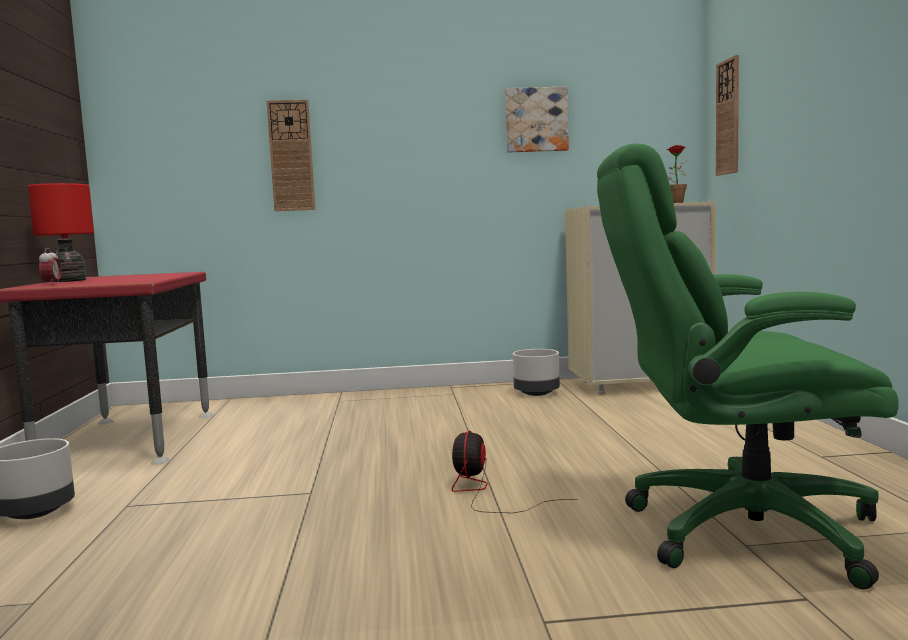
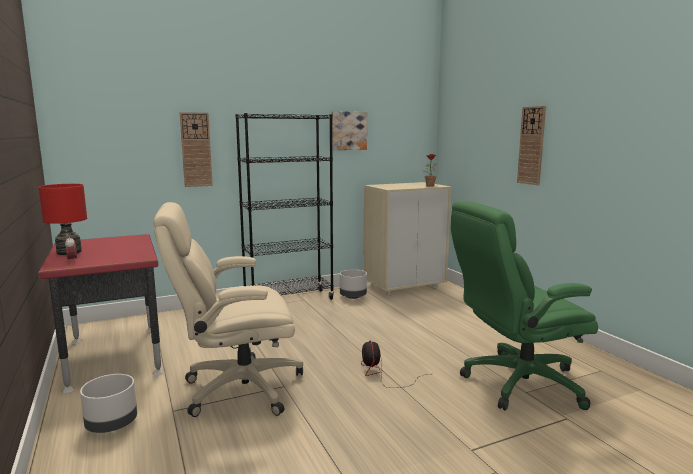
camera: 20 degrees left, 5 degrees up
(237, 489) = (234, 388): none -> beige office chair
(430, 393) = (289, 300): none -> black bookcase
(728, 117) = (454, 137): wall clock -> wall clock (531, 145)

